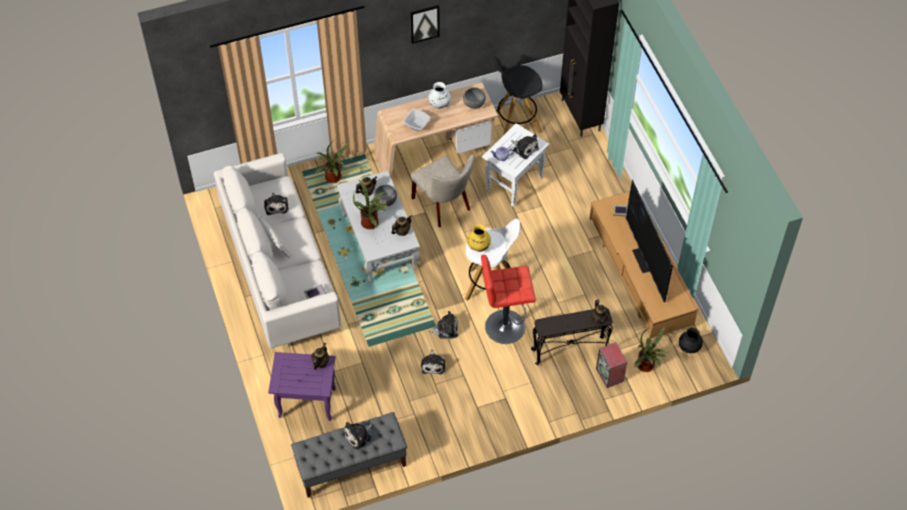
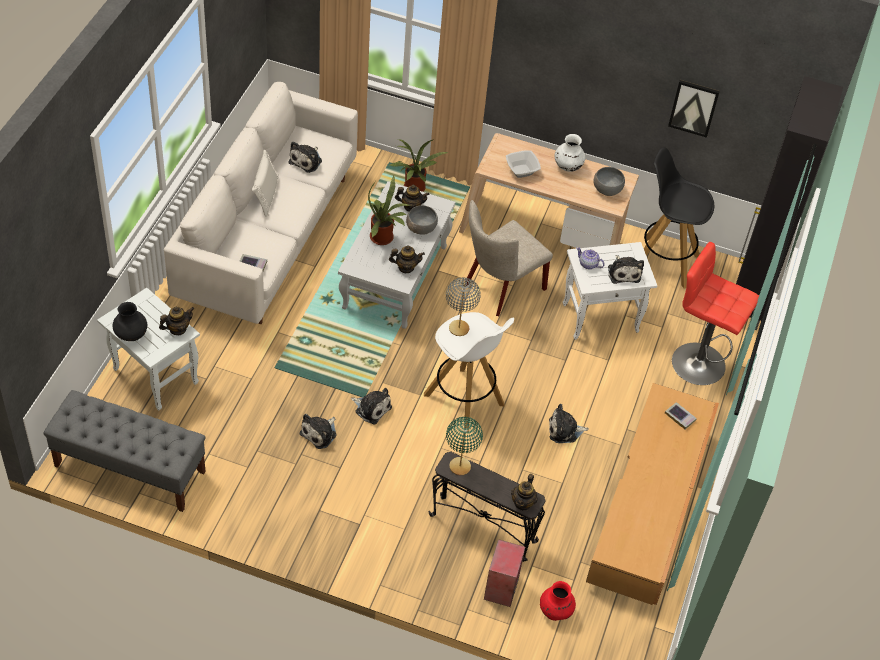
camera: 35 degrees right, 5 degrees down
(306, 403) = (154, 376): purple side table -> white side table
(359, 436) = (142, 431): plush toy -> plush toy (565, 430)
(424, 23) = (591, 46): picture -> picture (693, 107)
(444, 205) = (500, 288): beige chair -> beige chair turned 45 degrees clockwise
(478, 246) = (458, 328): yellow vase -> grey table lamp
(504, 326) = (437, 451): red stool -> red stool (698, 363)
(549, 323) = (460, 466): none -> green table lamp
(645, 260) = (653, 485): television -> none
(647, 366) = (555, 611): potted plant -> red vase
(689, 347) = (627, 629): black vase -> black vase (131, 335)

